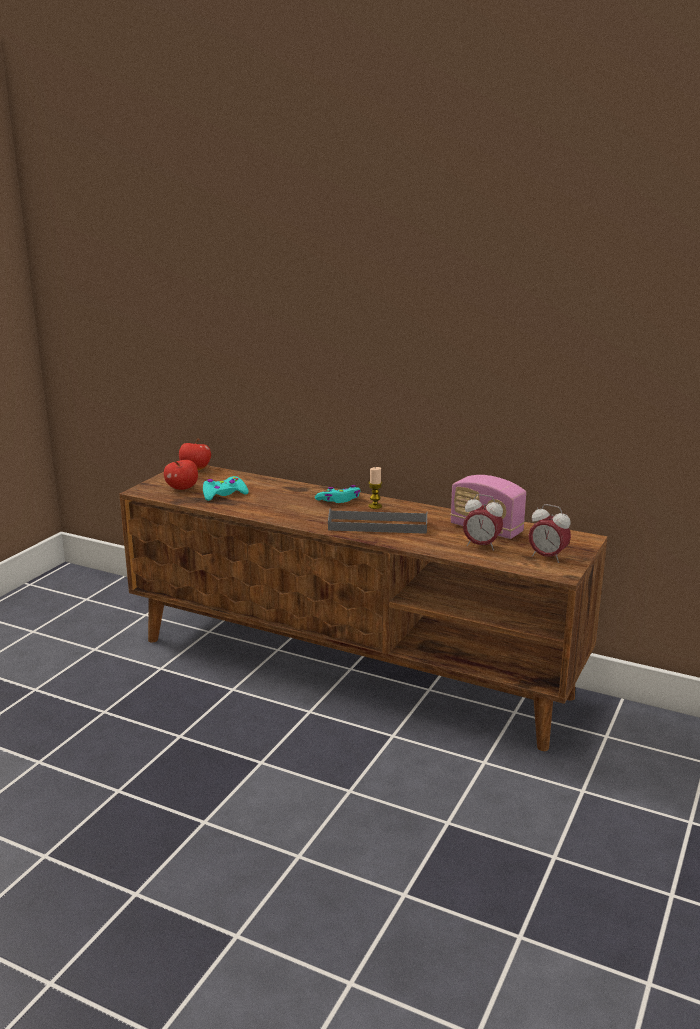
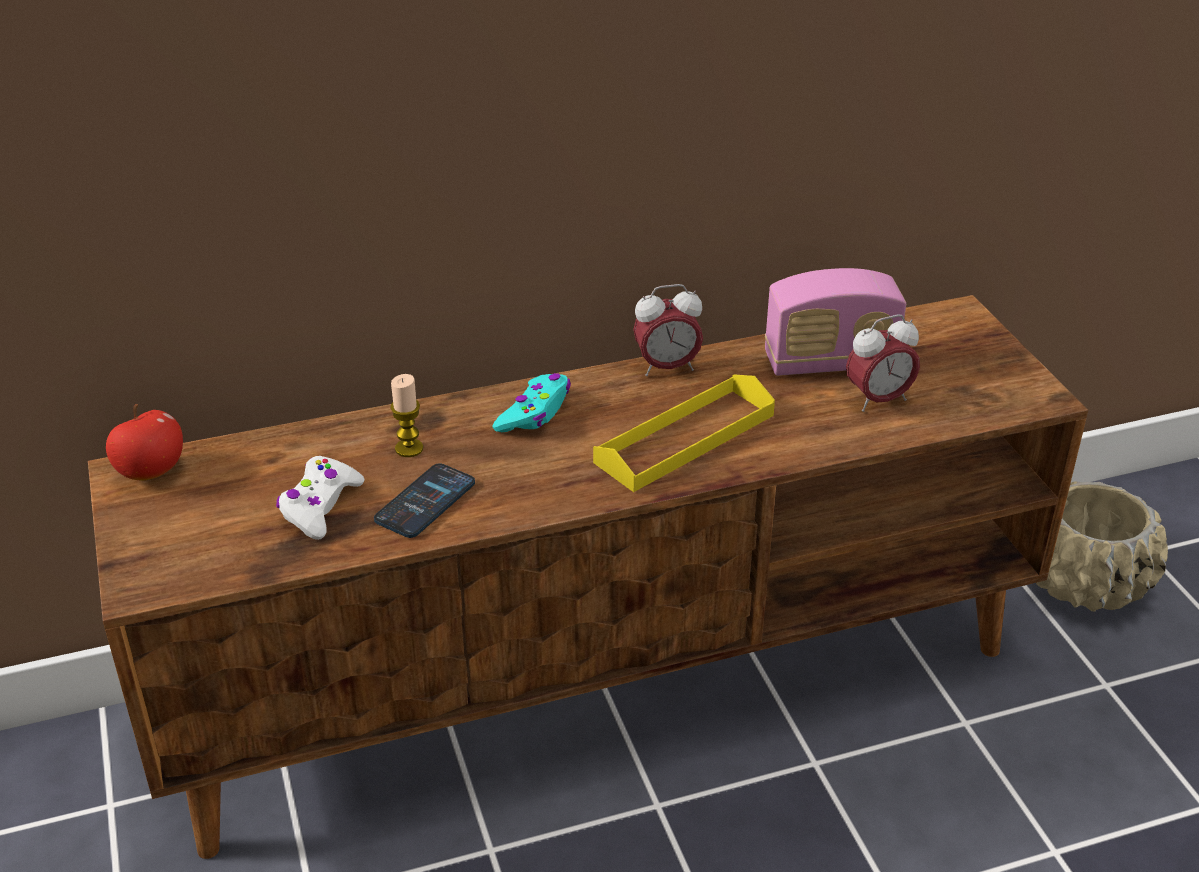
camera: 45 degrees left, 15 degrees up
(182, 488) = (213, 534): apple -> none
(224, 494) = (320, 506): turquoise game controller -> white game controller
(256, 505) = (425, 502): none -> phone
(375, 506) = (609, 397): candle -> candle (409, 448)
(378, 526) = (685, 438): grey tray -> yellow tray
(547, 557) = (981, 376): alarm clock -> alarm clock (667, 367)
(642, 753) = (1084, 583): none -> beige planter

